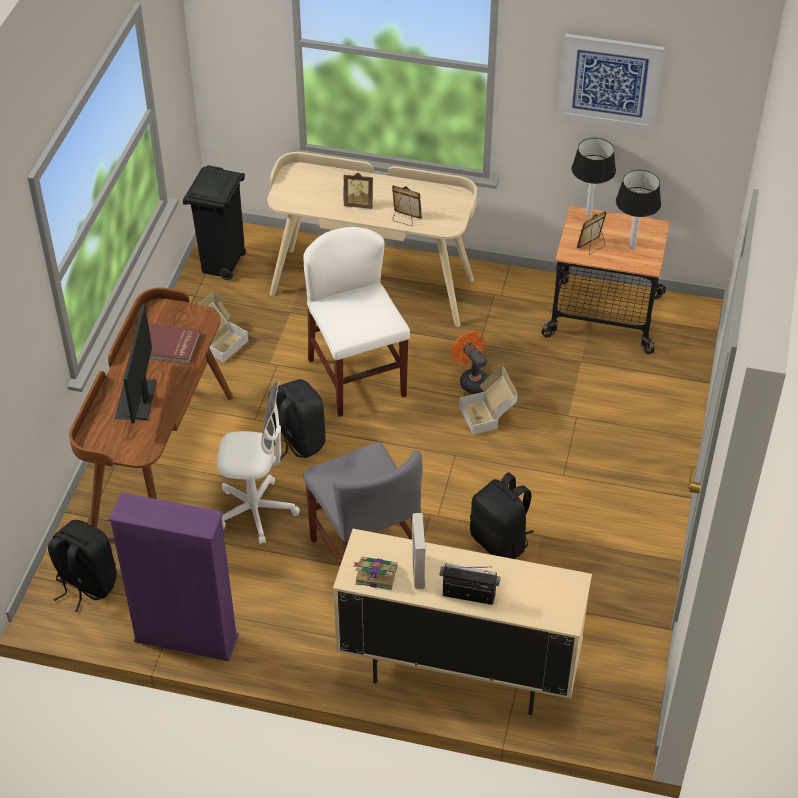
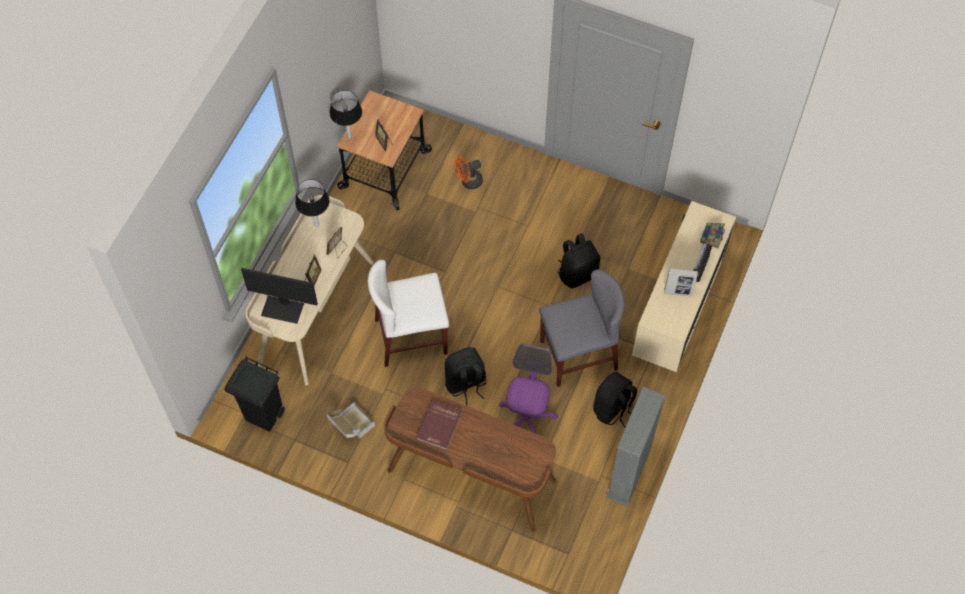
camera: 80 degrees left, 15 degrees up
(86, 584) = (573, 535): black backpack -> black backpack (613, 409)
(137, 400) = (492, 449): monitor -> monitor (283, 308)
(186, 638) = (629, 473): purple bookcase -> grey bookcase
(256, 511) = (526, 418): white office chair -> purple office chair
(375, 574) = (677, 316): book -> book (712, 237)
(471, 380) = (429, 263): orange fan -> orange fan (468, 182)
(488, 415) = (465, 259): cardboard box -> none
(610, 81) = (326, 62): picture -> none
(632, 246) = (390, 118): table lamp -> table lamp (316, 224)

